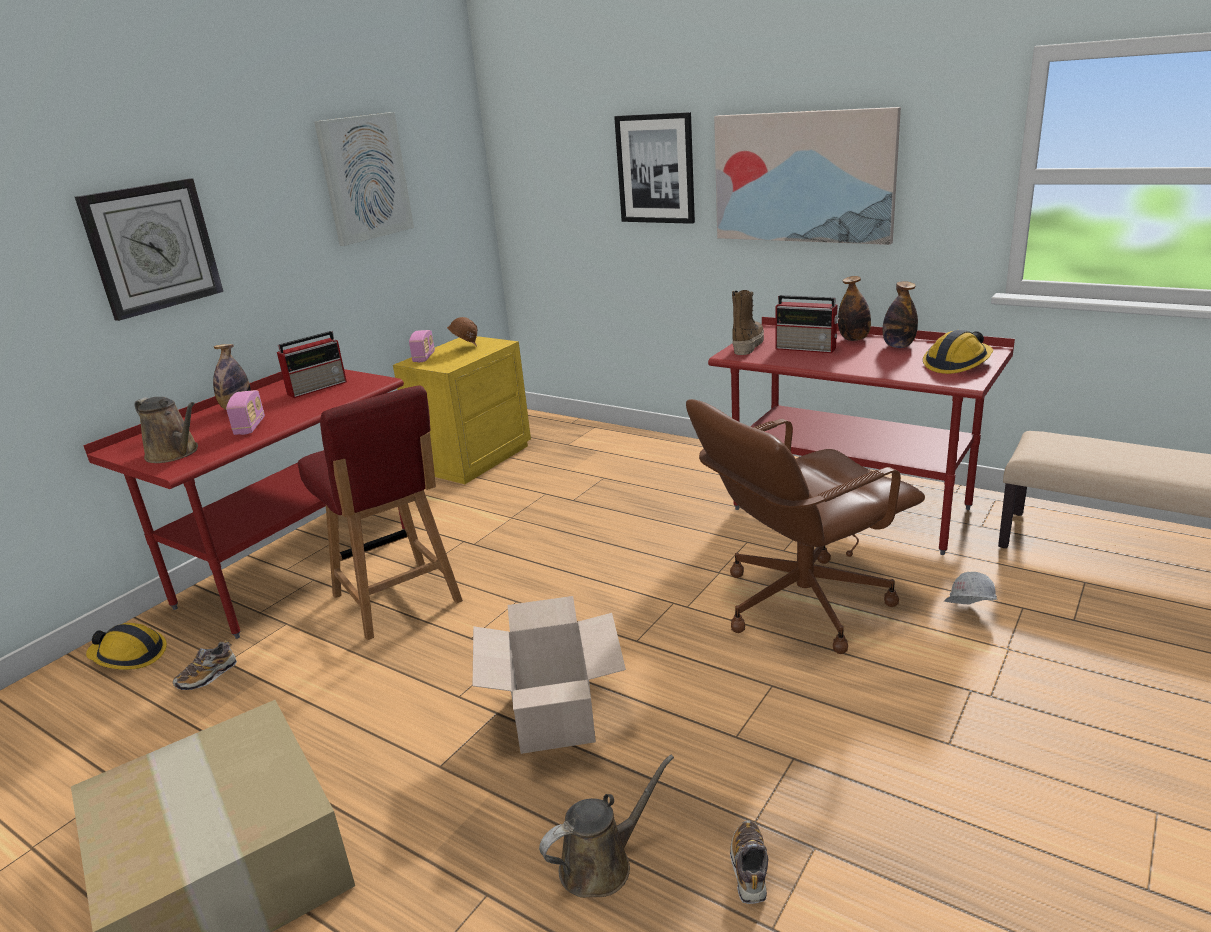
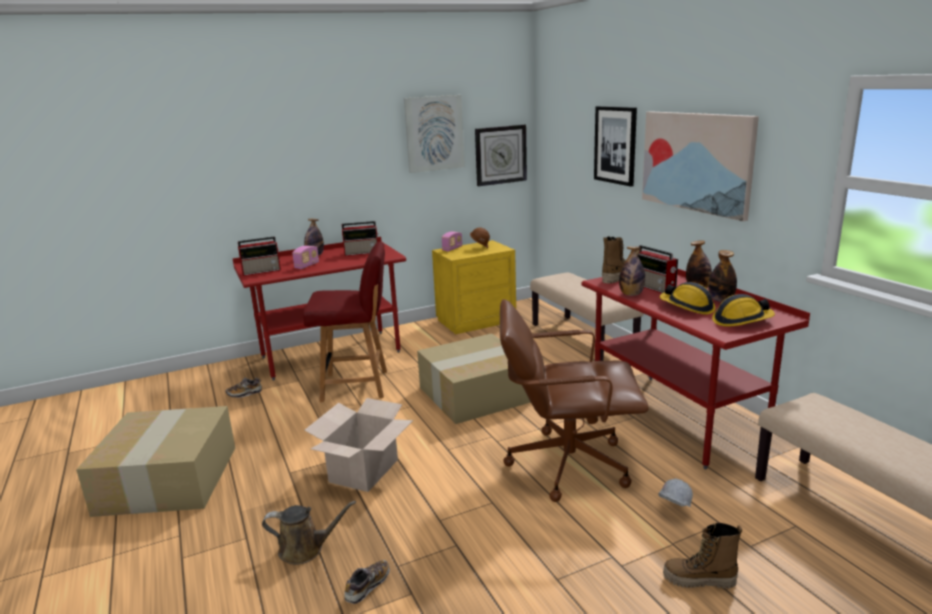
camera: 30 degrees right, 5 degrees down
(129, 656) = (226, 373): hard hat -> hard hat (687, 307)
(152, 247) = (290, 161): wall clock -> wall clock (500, 155)
(175, 453) = (262, 271): brown watering can -> radio
(397, 600) = (357, 386): red chair -> red chair turned 90 degrees counterclockwise
(588, 557) = (475, 395): none -> cardboard box
(642, 446) = (583, 339): none -> beige bench
(795, 361) = (631, 294): none -> bottle
(1075, 677) = (699, 580): none -> boot

